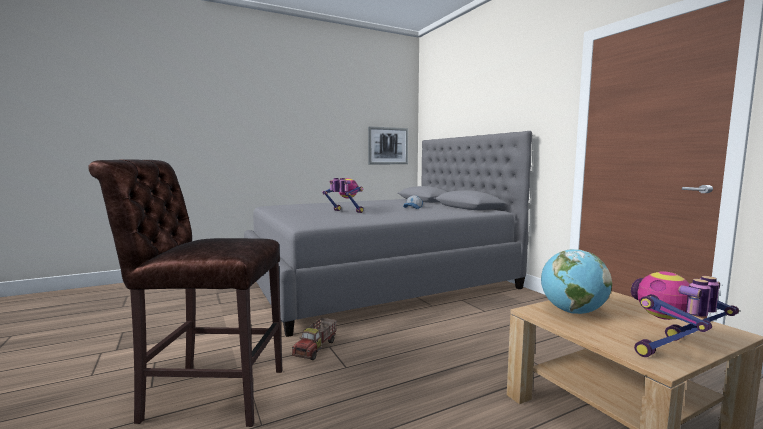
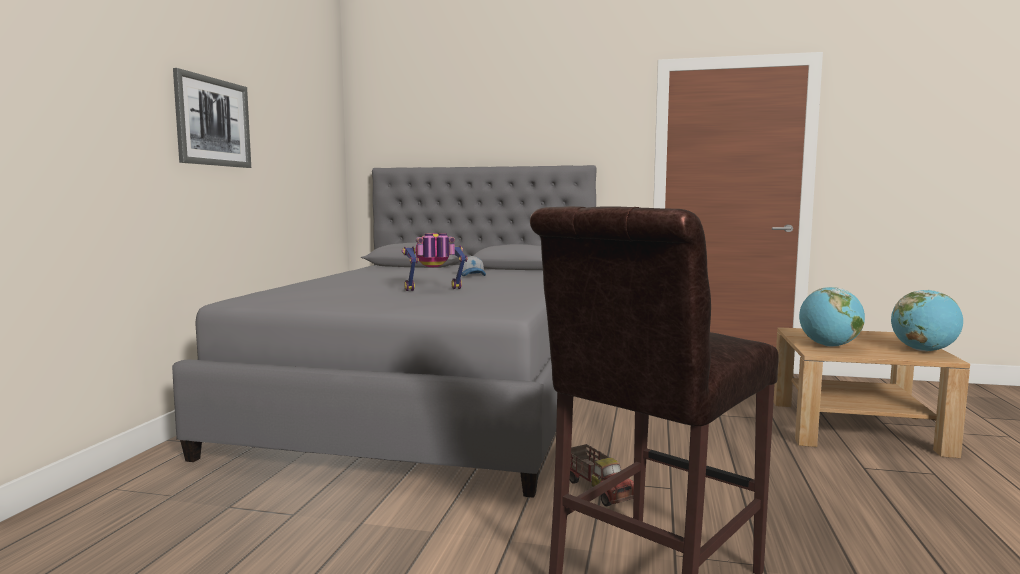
camera: 50 degrees left, 0 degrees up
(388, 146) = (318, 175): picture -> picture (213, 122)
(672, 351) = (923, 350): toy robot -> globe

